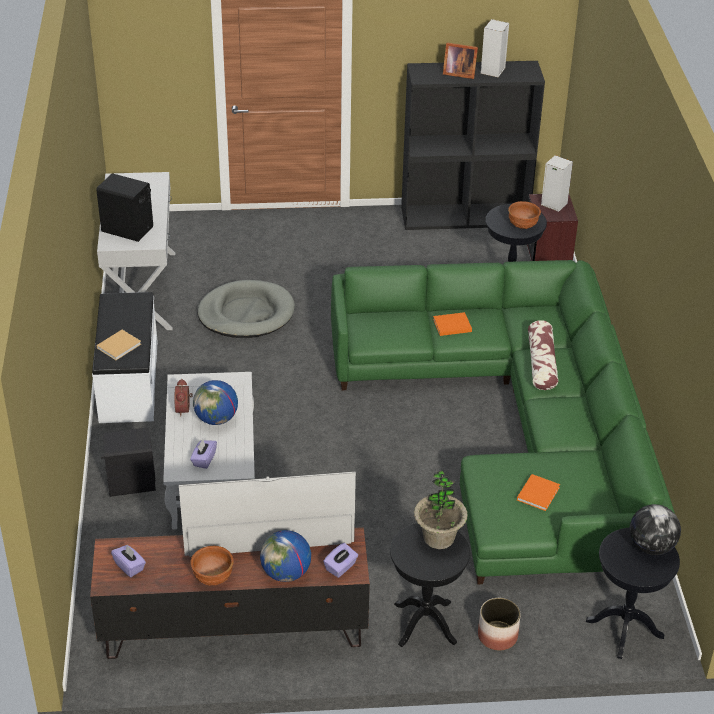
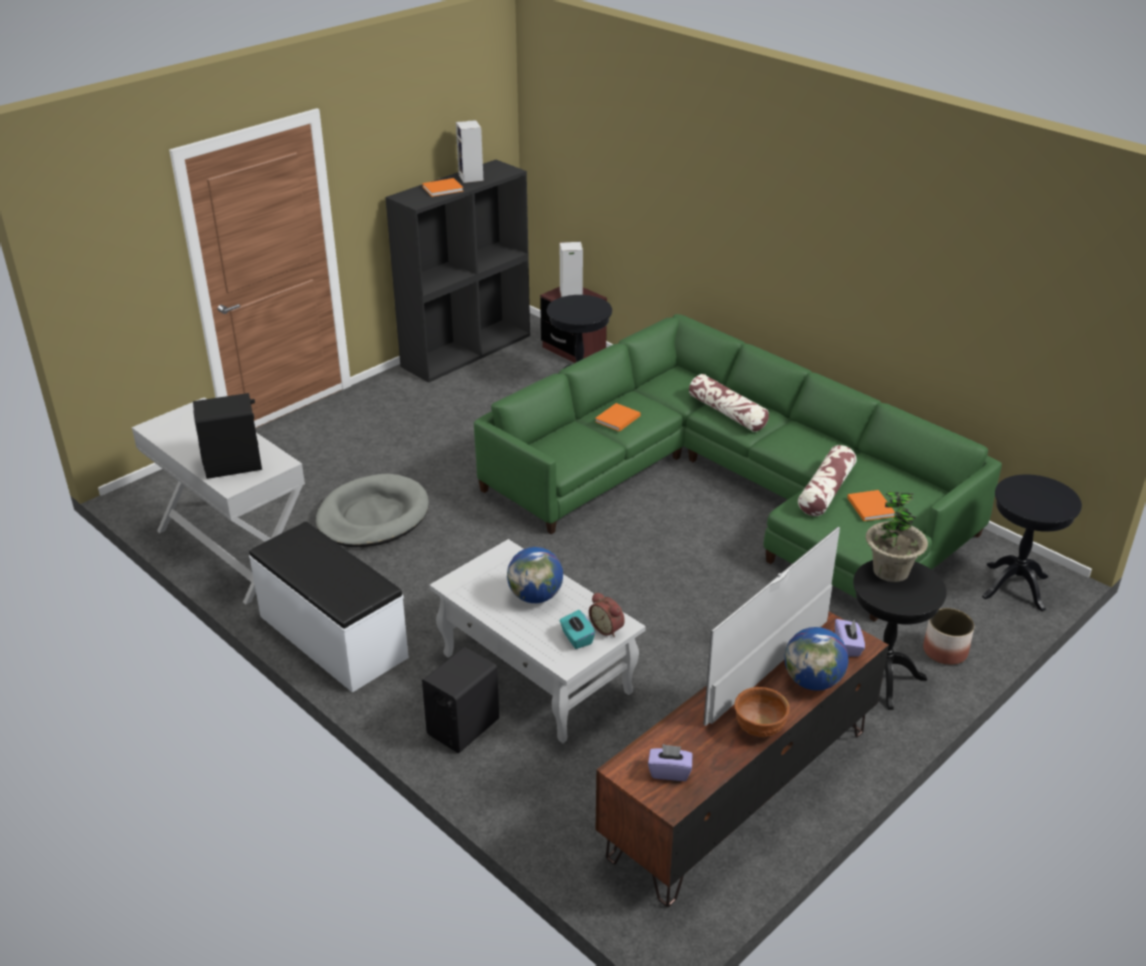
camera: 40 degrees left, 5 degrees down
(120, 345) = (341, 585): beige book -> none
(184, 409) = (491, 605): alarm clock -> alarm clock (607, 628)
(204, 460) = (576, 638): purple tissue box -> turquoise tissue box
(458, 73) = (444, 189): picture frame -> orange book
(523, 226) = (591, 310): brown bowl -> none
(526, 463) = (826, 491): none -> pillow
(651, 546) = (1034, 486): globe -> none

